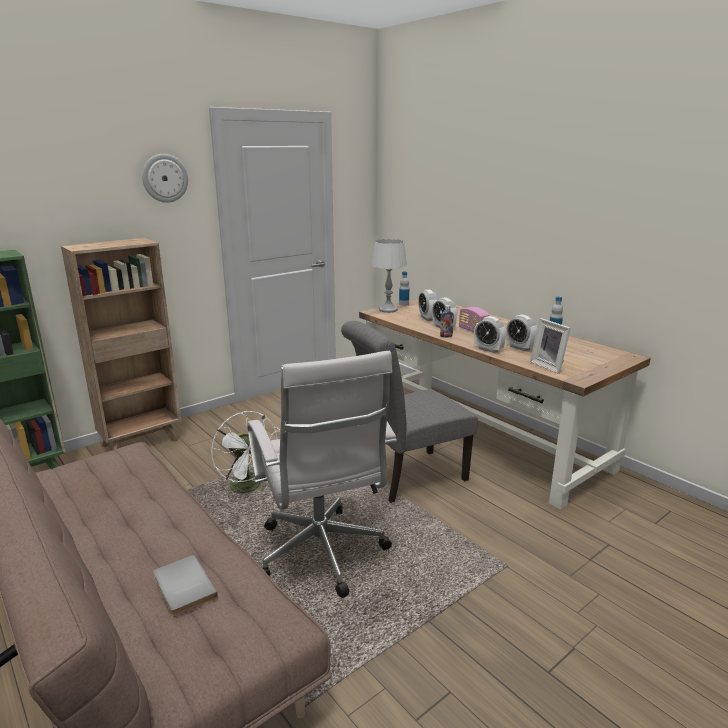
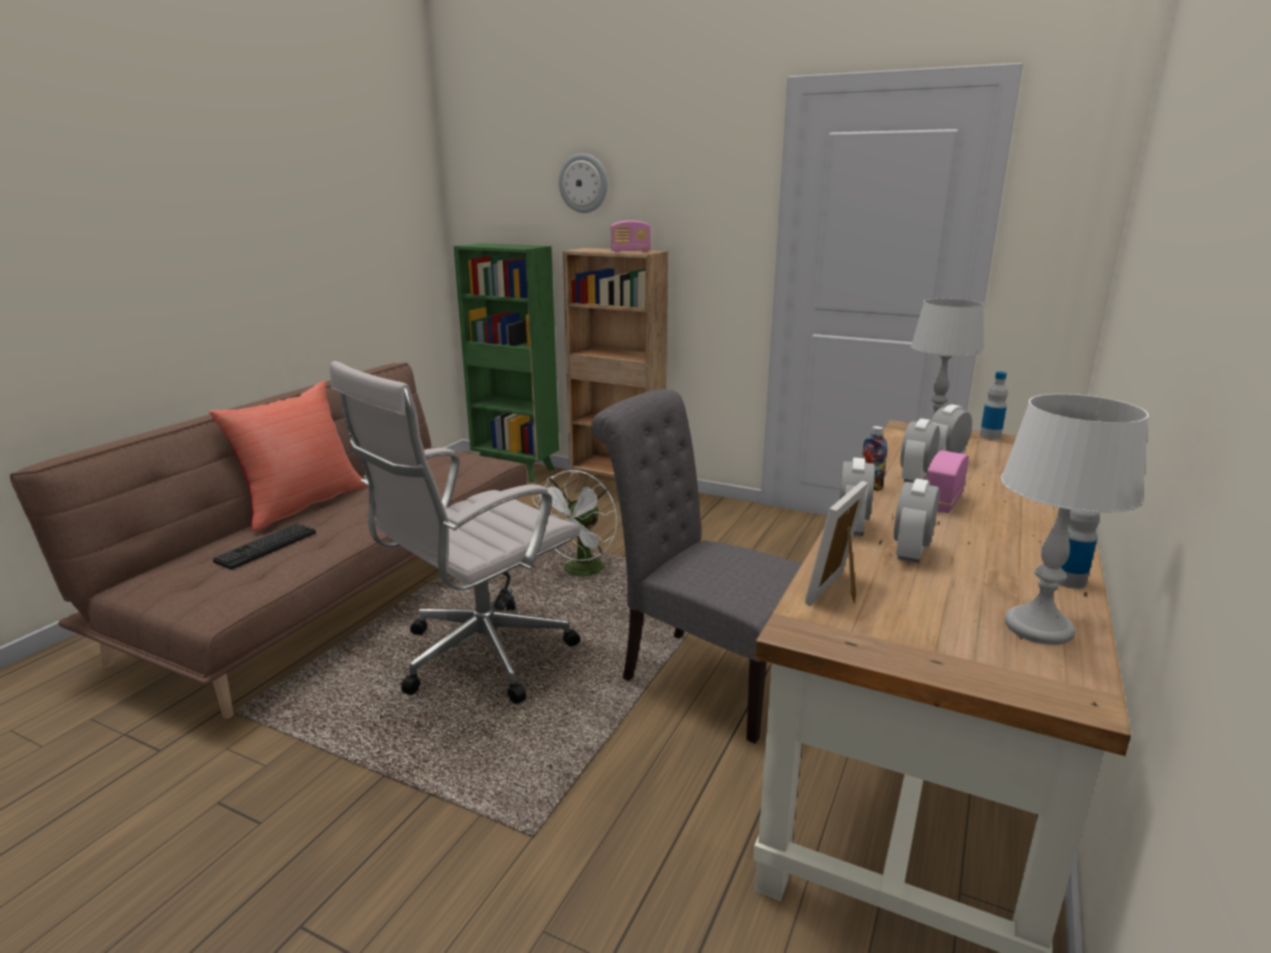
camera: 65 degrees right, 0 degrees up
(90, 563) = (302, 504): none -> red pillow
(129, 242) = (630, 251): none -> radio
(165, 178) = (711, 178): wall clock -> wall clock (584, 183)
(182, 588) = (266, 547): grey book -> keyboard
(586, 348) = (1039, 628): none -> white table lamp

